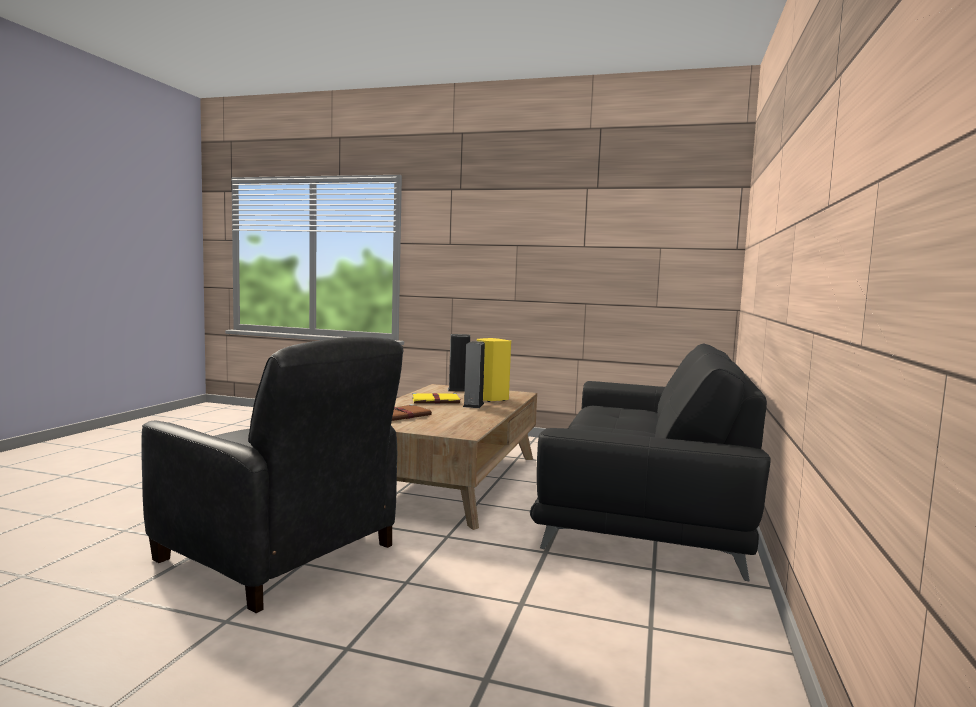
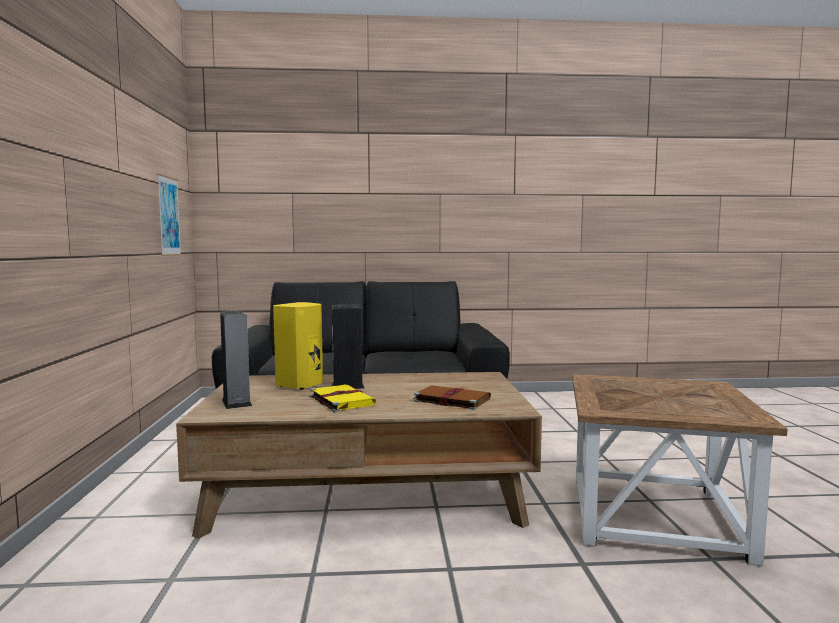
camera: 110 degrees left, 0 degrees up
(279, 554) = (657, 515): black armchair -> brown side table
(667, 275) = (168, 216): none -> picture

